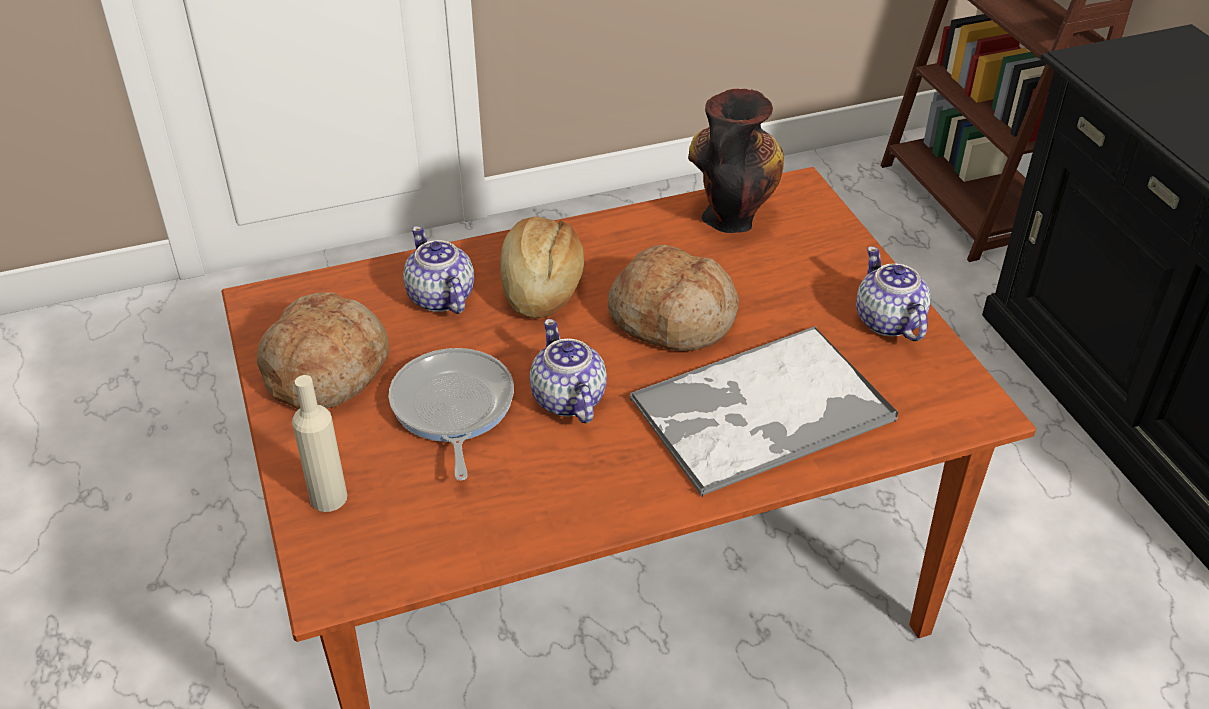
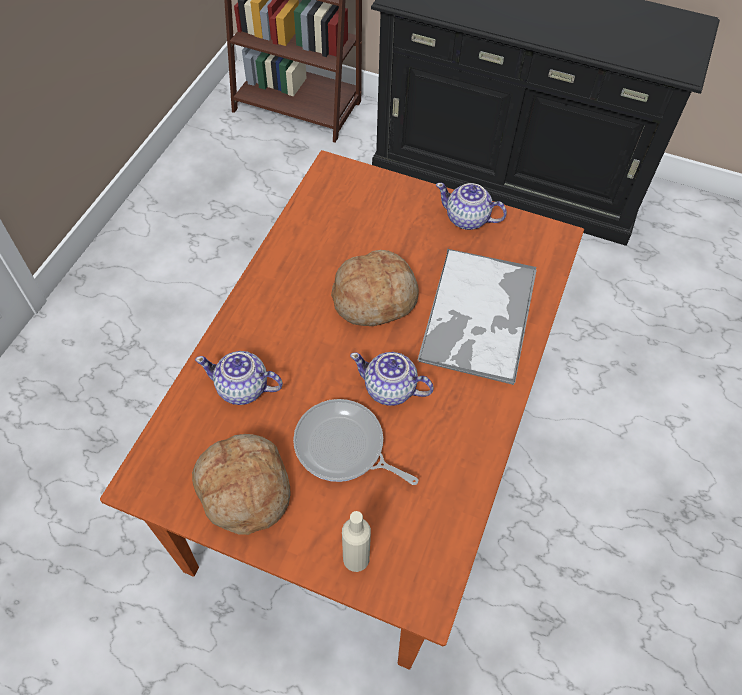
camera: 50 degrees left, 15 degrees up
(540, 285) = (285, 334): bread -> none
(730, 214) = (321, 211): vase -> none

